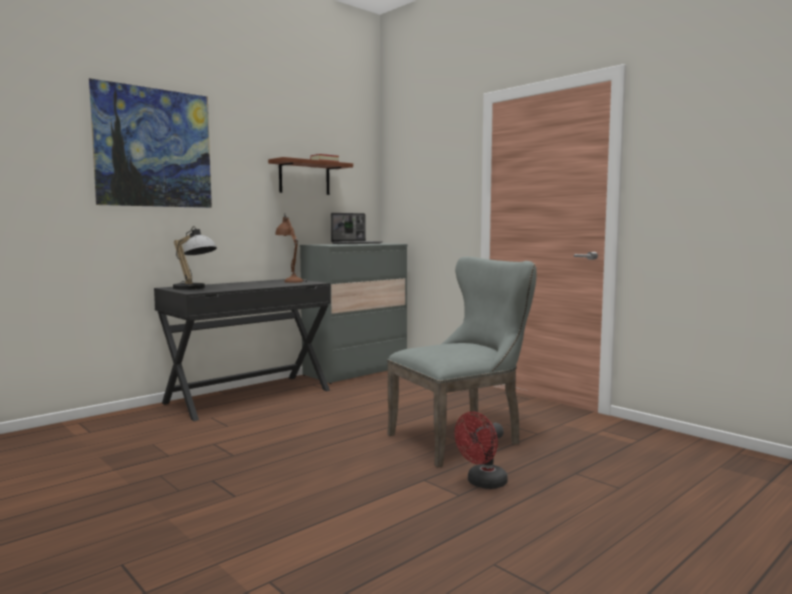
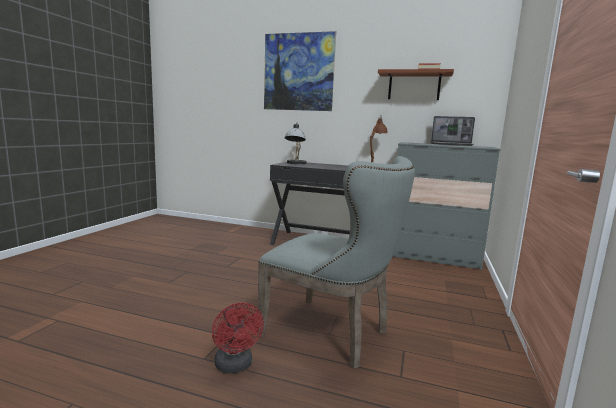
camera: 60 degrees right, 5 degrees up
(482, 483) = (235, 366): red fan -> red fan turned 135 degrees counterclockwise

